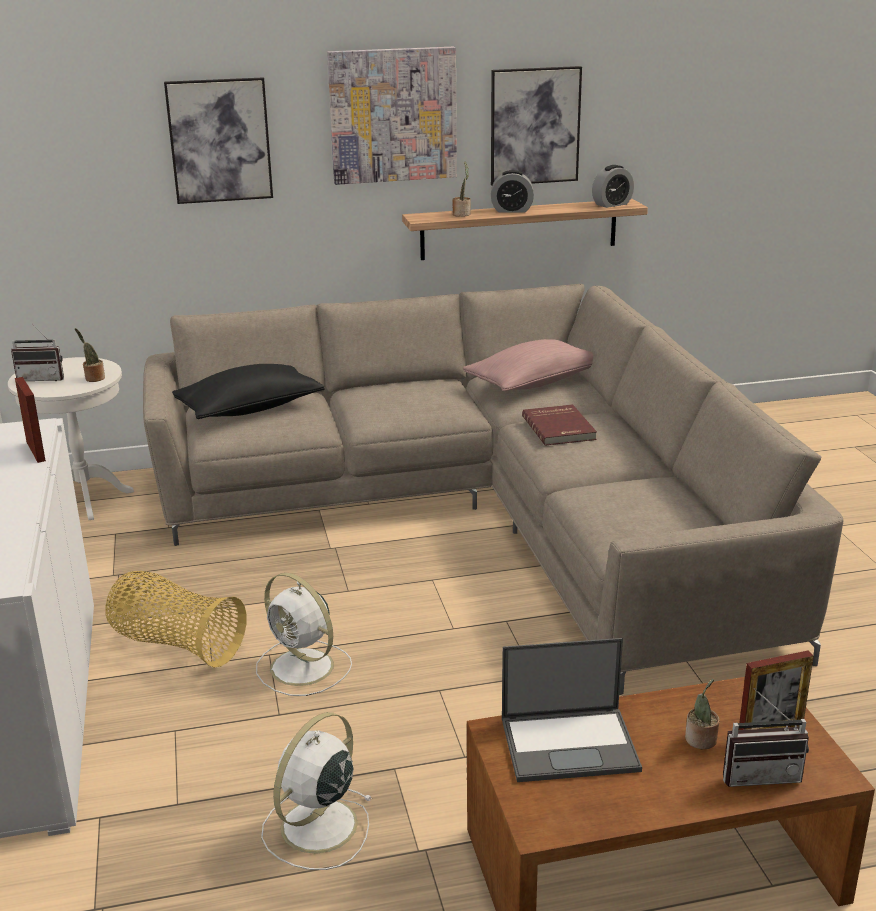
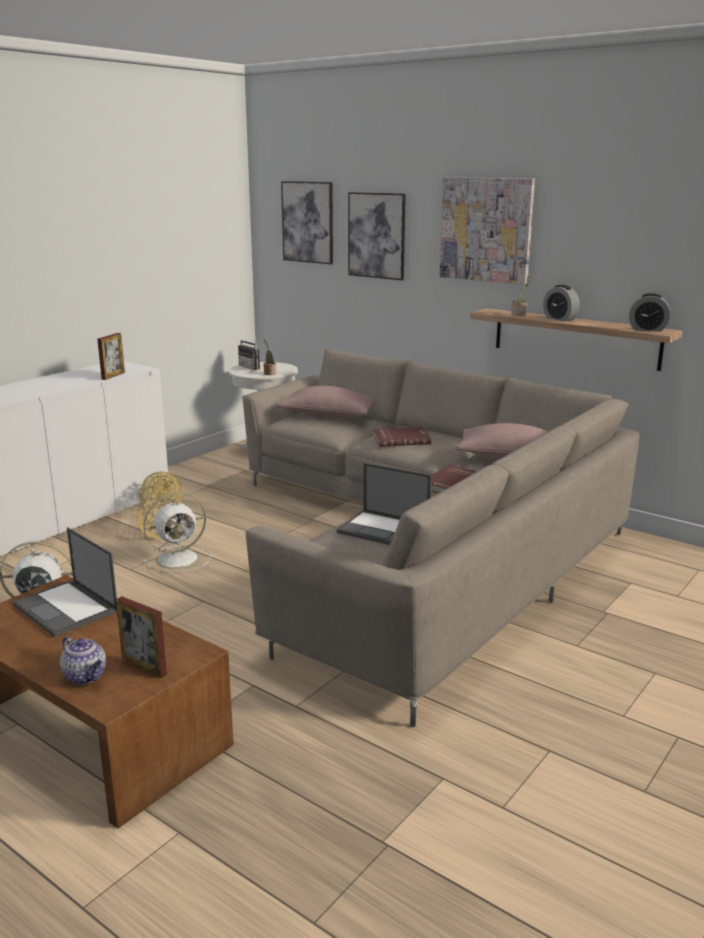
camera: 50 degrees right, 5 degrees down
(249, 409) = (329, 416): black pillow -> pink pillow
(304, 668) = (180, 559): white fan -> white fan turned 120 degrees counterclockwise
(394, 404) = (401, 439): none -> red book
(535, 126) = (595, 251): picture -> picture (308, 222)
(627, 496) = (384, 529): none -> laptop
(701, 741) = (108, 646): potted plant -> none
(759, 774) = (86, 676): radio -> teapot

